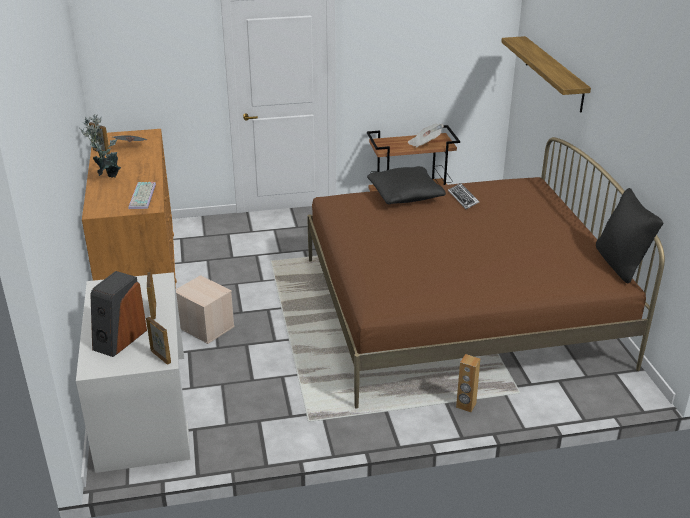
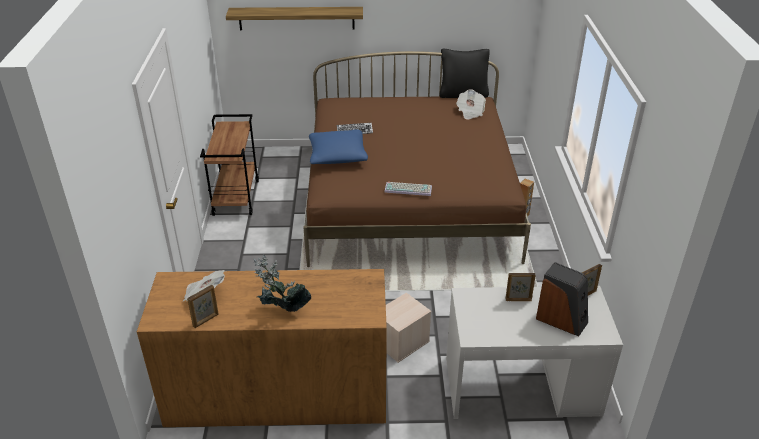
camera: 80 degrees left, 5 degrees up
(143, 196) = (344, 282): keyboard -> keyboard (409, 189)
(405, 195) = (337, 155): black pillow -> blue pillow
(424, 143) = (234, 134): newspaper -> newspaper (470, 112)

